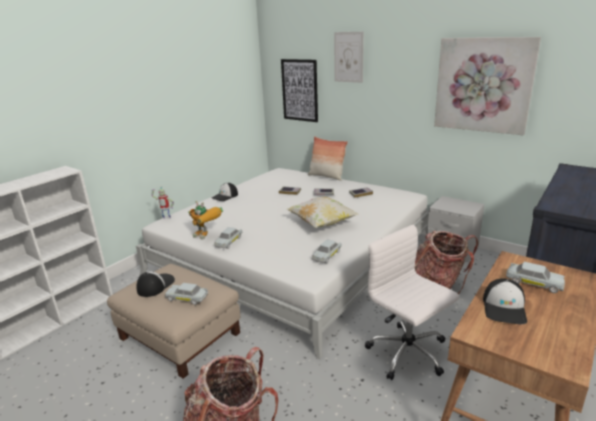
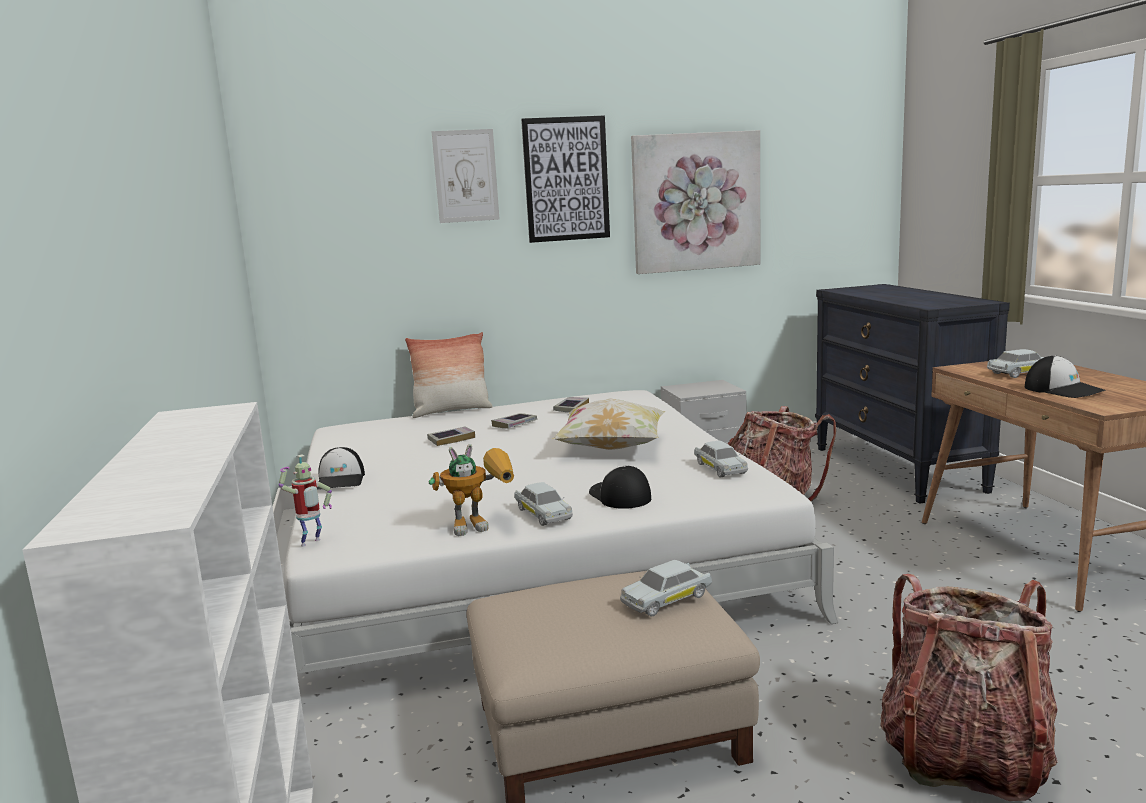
camera: 50 degrees left, 10 degrees down
(155, 285) = (566, 619): cap -> cap (619, 496)
(300, 90) = (355, 251): picture -> picture (566, 179)
(408, 353) = (890, 563): white office chair -> none

